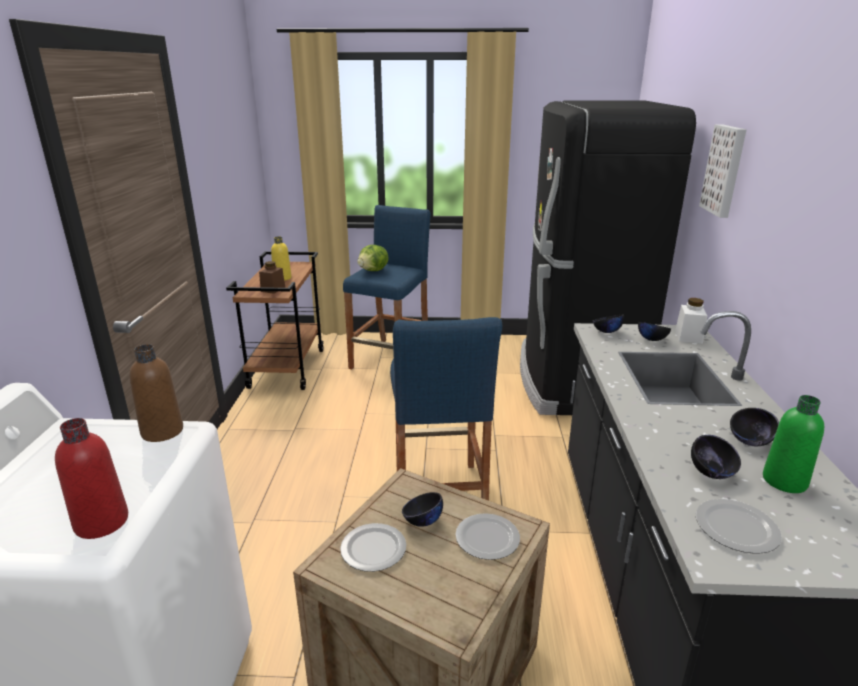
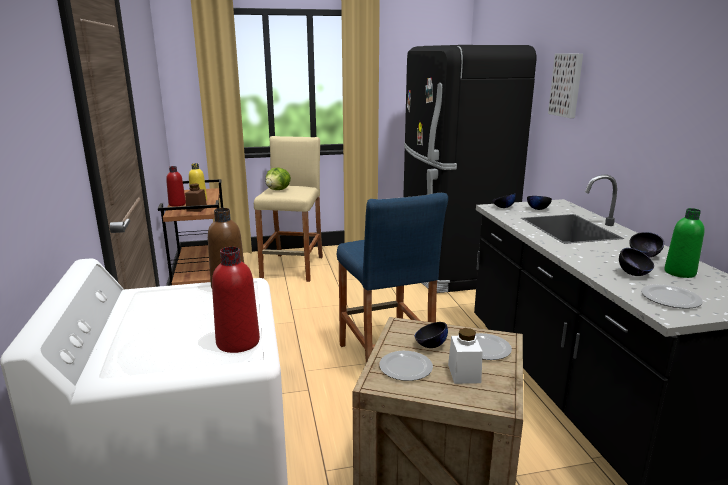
camera: 15 degrees left, 5 degrees down
(257, 281) = (177, 204): none -> red bottle
(391, 358) = (293, 267): blue stool -> beige stool
(688, 336) = (560, 205): white jar -> white jar (464, 373)

